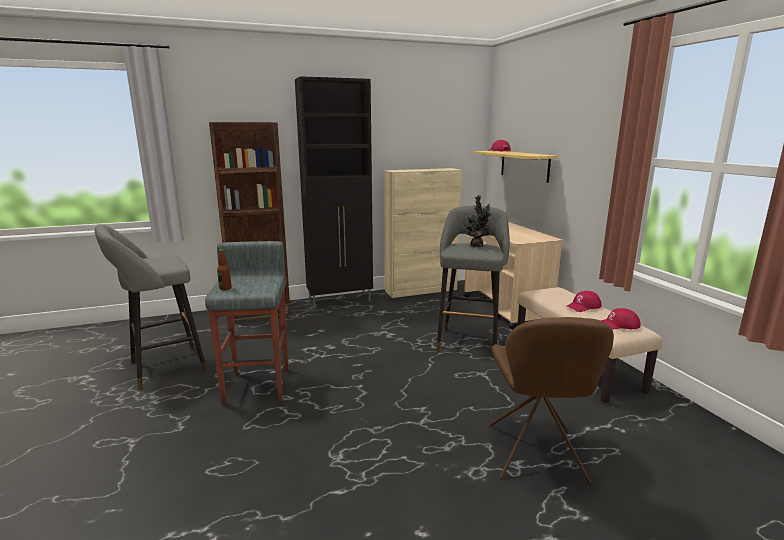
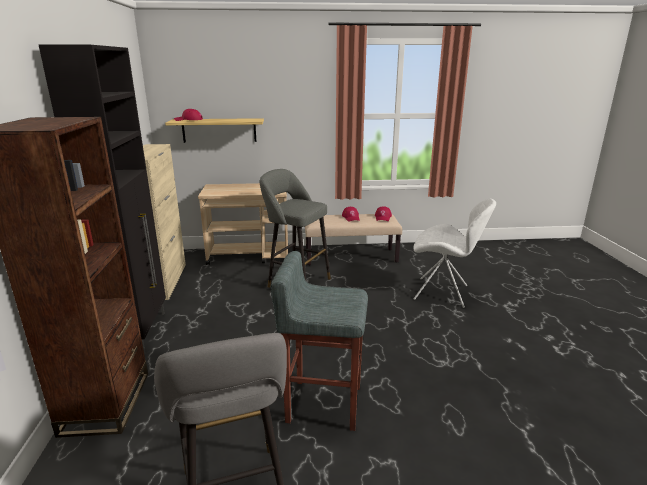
camera: 75 degrees left, 5 degrees up
(225, 288) = (335, 314): bottle -> none
(476, 245) = (293, 202): potted plant -> none
(536, 455) = (443, 293): brown chair -> white chair

